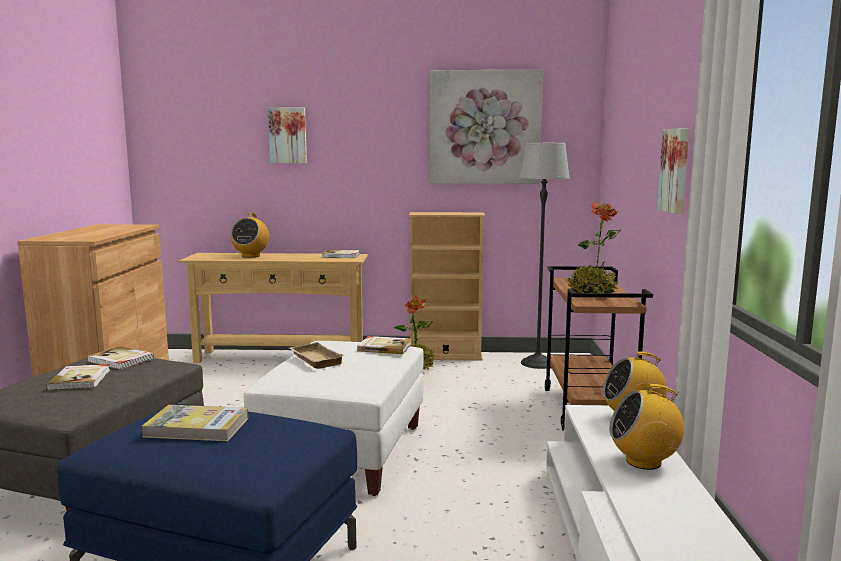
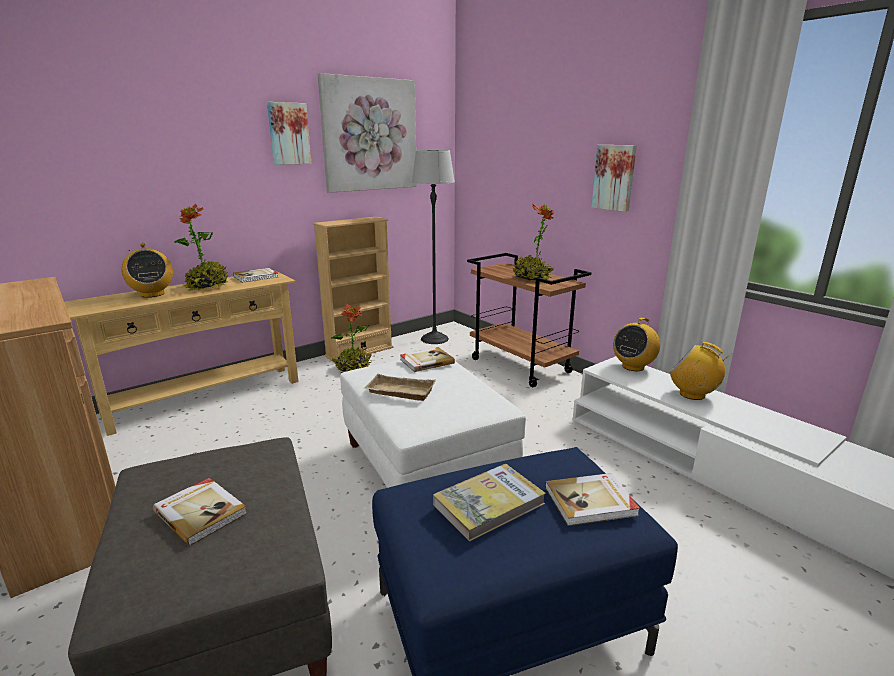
camera: 40 degrees left, 10 degrees up
(120, 360) = (192, 467): book -> book (591, 502)
(288, 135) = (166, 144): picture -> picture (288, 134)
(294, 256) = (207, 286): none -> potted plant
(644, 461) = (692, 394): radio -> radio turned 75 degrees clockwise

